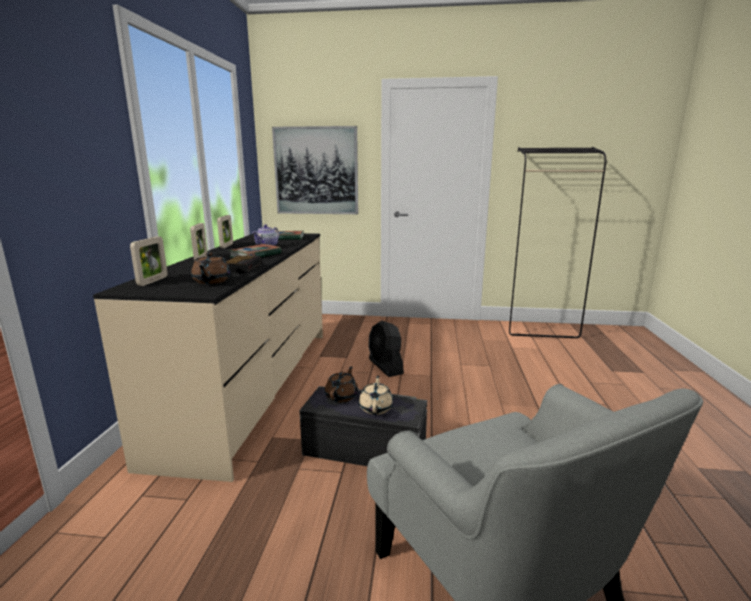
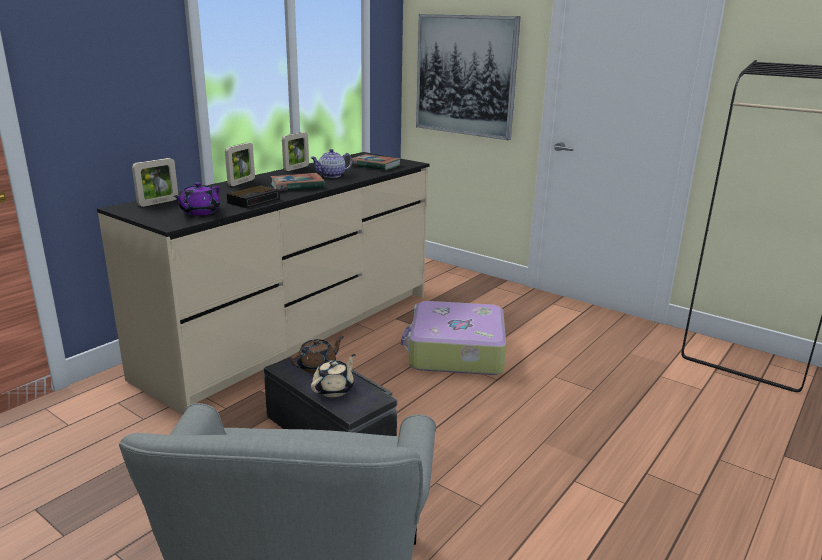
camera: 30 degrees right, 5 degrees up
(211, 281) = (199, 212): brown teapot -> purple teapot
(385, 366) = (455, 352): black fan -> suitcase

